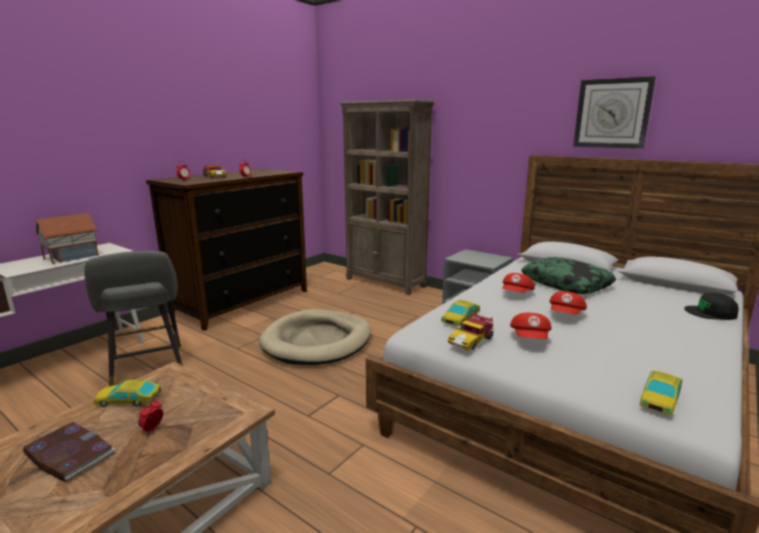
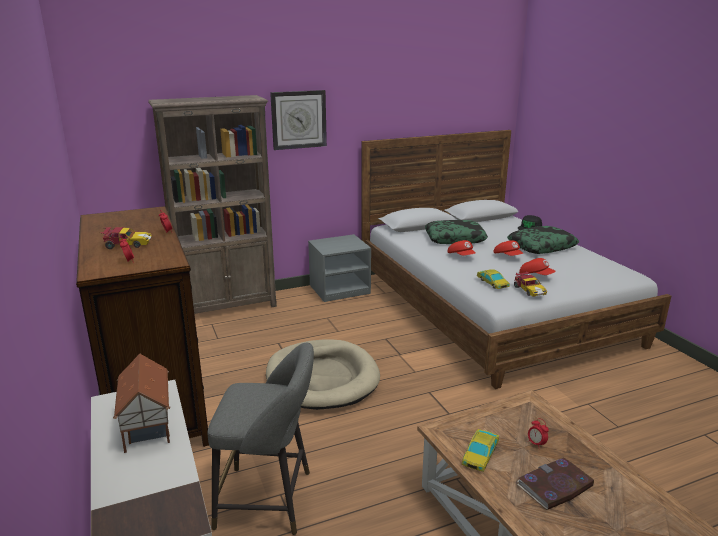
camera: 60 degrees left, 5 degrees up
(612, 113) = (416, 102): wall clock -> wall clock (298, 119)
(654, 329) = (541, 246): none -> pillow
(660, 398) = (613, 274): toy car -> none

